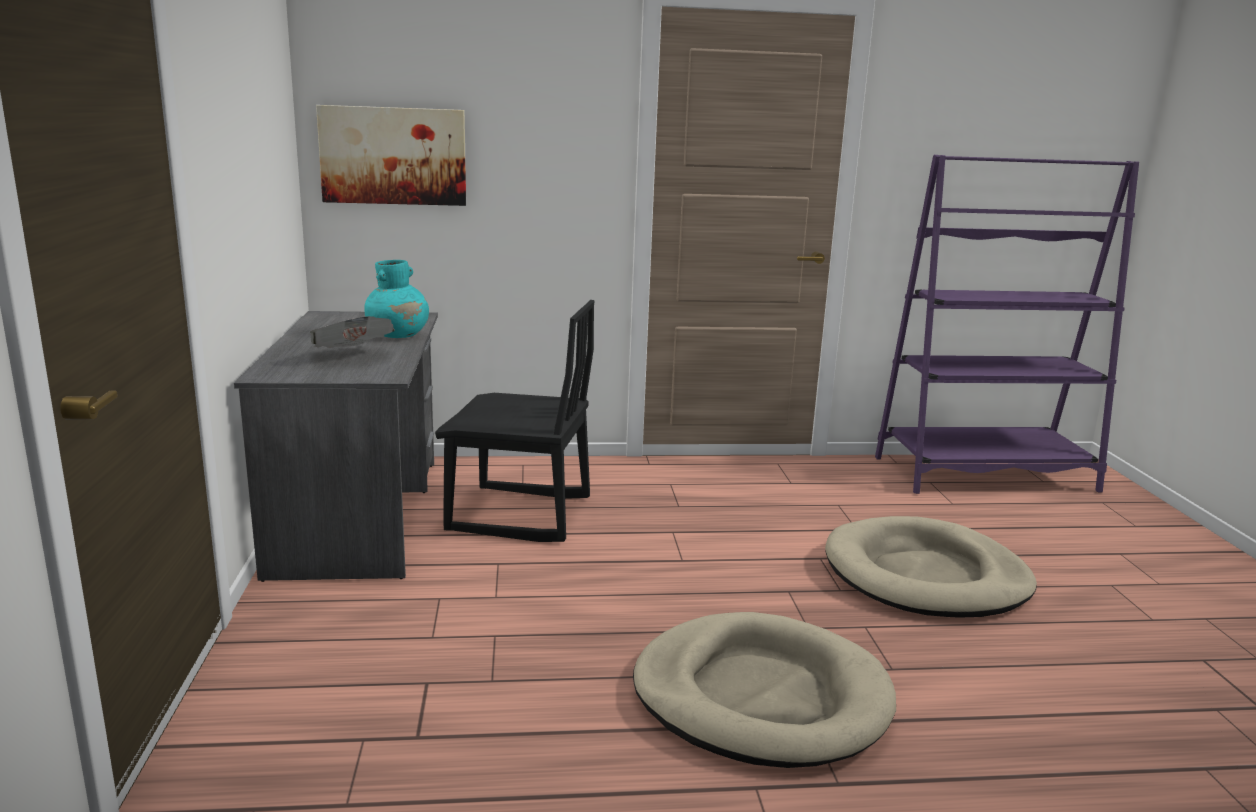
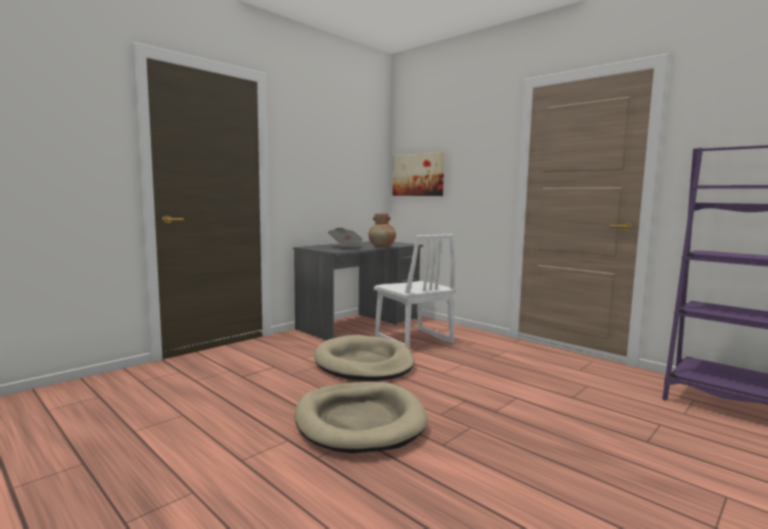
camera: 50 degrees right, 10 degrees down
(398, 336) = (382, 246): turquoise vase -> brown vase
(519, 515) = (412, 340): black chair -> white chair
(926, 576) = (566, 428): beige dog bed -> beige dog bed (364, 363)

